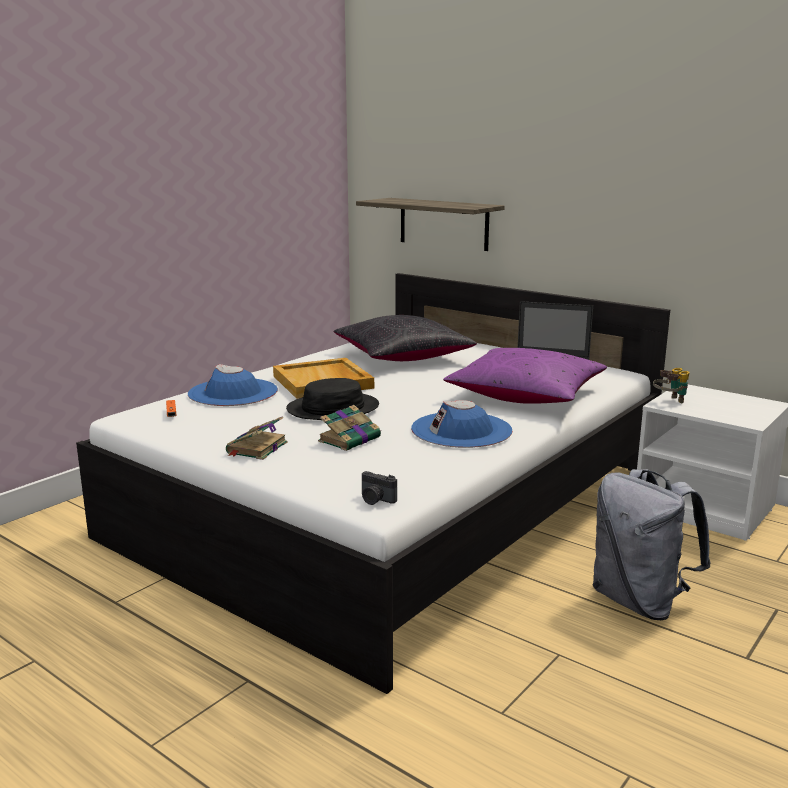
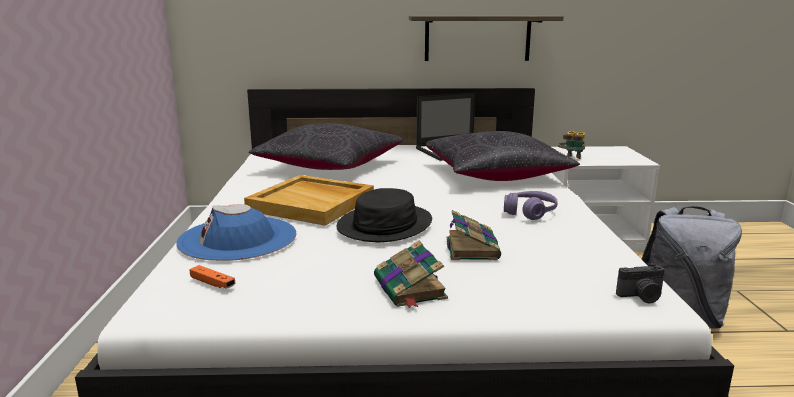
camera: 40 degrees left, 0 degrees up
(443, 223) = (298, 33): shelf -> shelf (477, 38)
(461, 430) = (530, 212): blue hat -> purple headphones
(526, 395) = (495, 174): purple pillow -> black pillow

